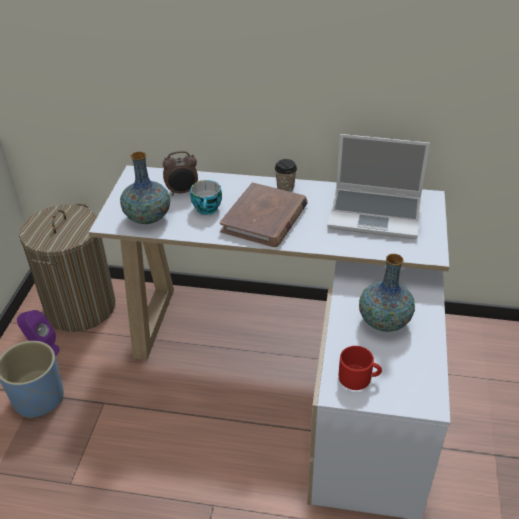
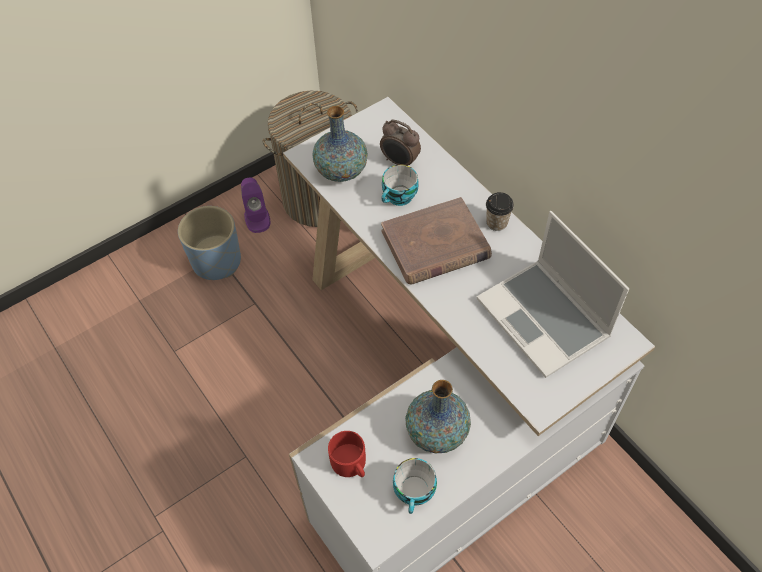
camera: 45 degrees right, 15 degrees up
(416, 361) = (415, 493): none -> cup

